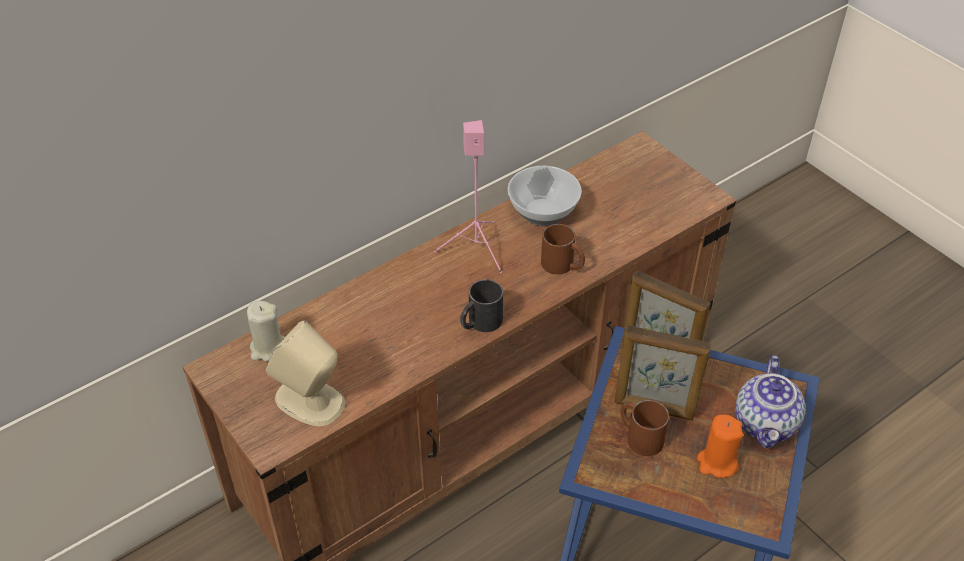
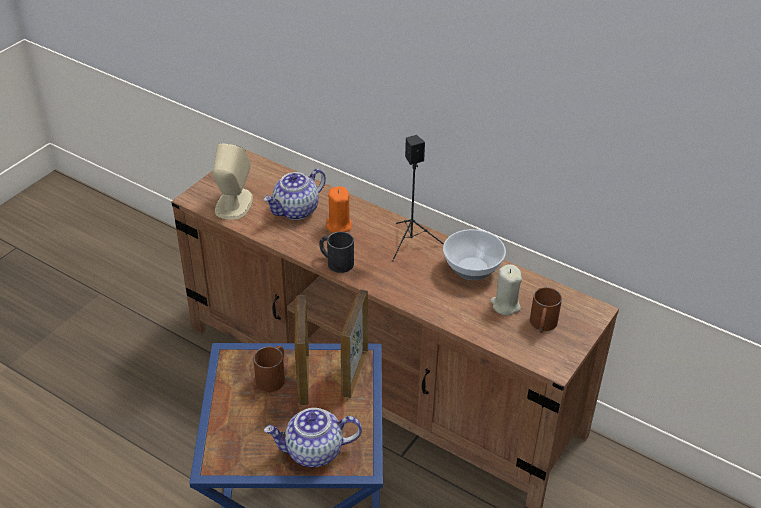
camera: 70 degrees right, 5 degrees down
(268, 349) = (269, 175): beige candle -> beige candle (505, 305)
(361, 338) = (296, 210): none -> teapot
(476, 248) = (411, 242): pink speaker -> black speaker
(563, 265) = (417, 292): brown mug -> brown mug (542, 325)
(717, 462) = (263, 426): orange candle -> orange candle (338, 225)

